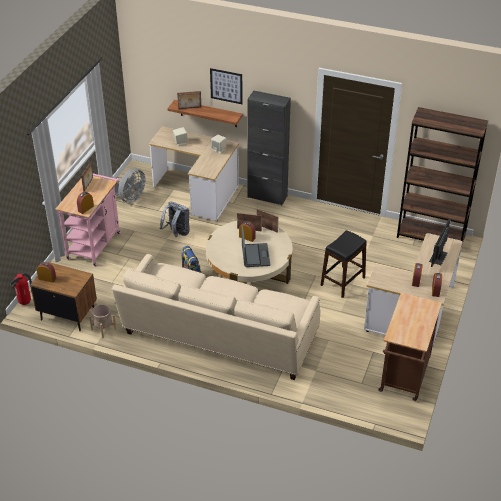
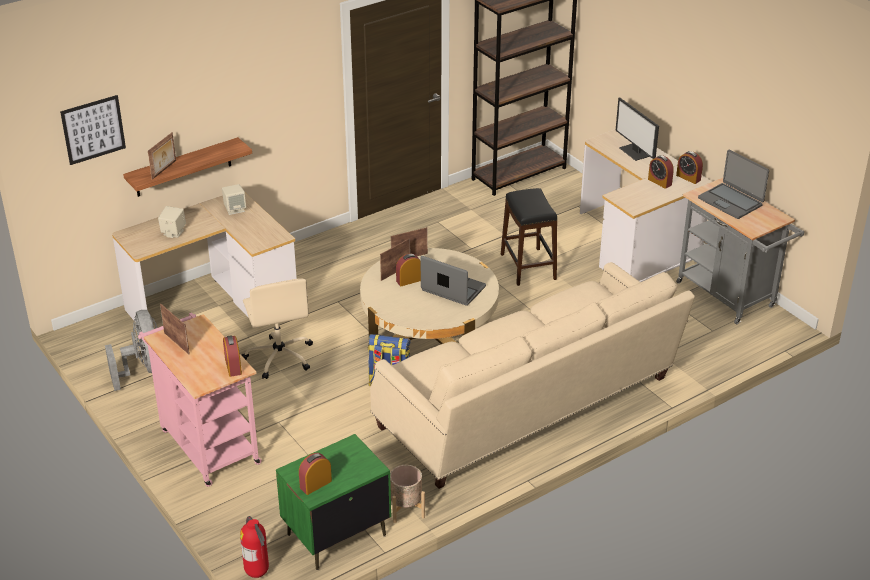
camera: 55 degrees left, 5 degrees down
(68, 315) = (335, 535): brown nightstand -> green nightstand
(177, 233) = (279, 357): grey backpack -> beige office chair
(226, 86) = (208, 103): picture -> picture (93, 129)
(267, 196) = (300, 250): black cabinet -> none
(404, 378) = (730, 297): brown cart -> grey cart
(415, 315) = (730, 201): none -> laptop

